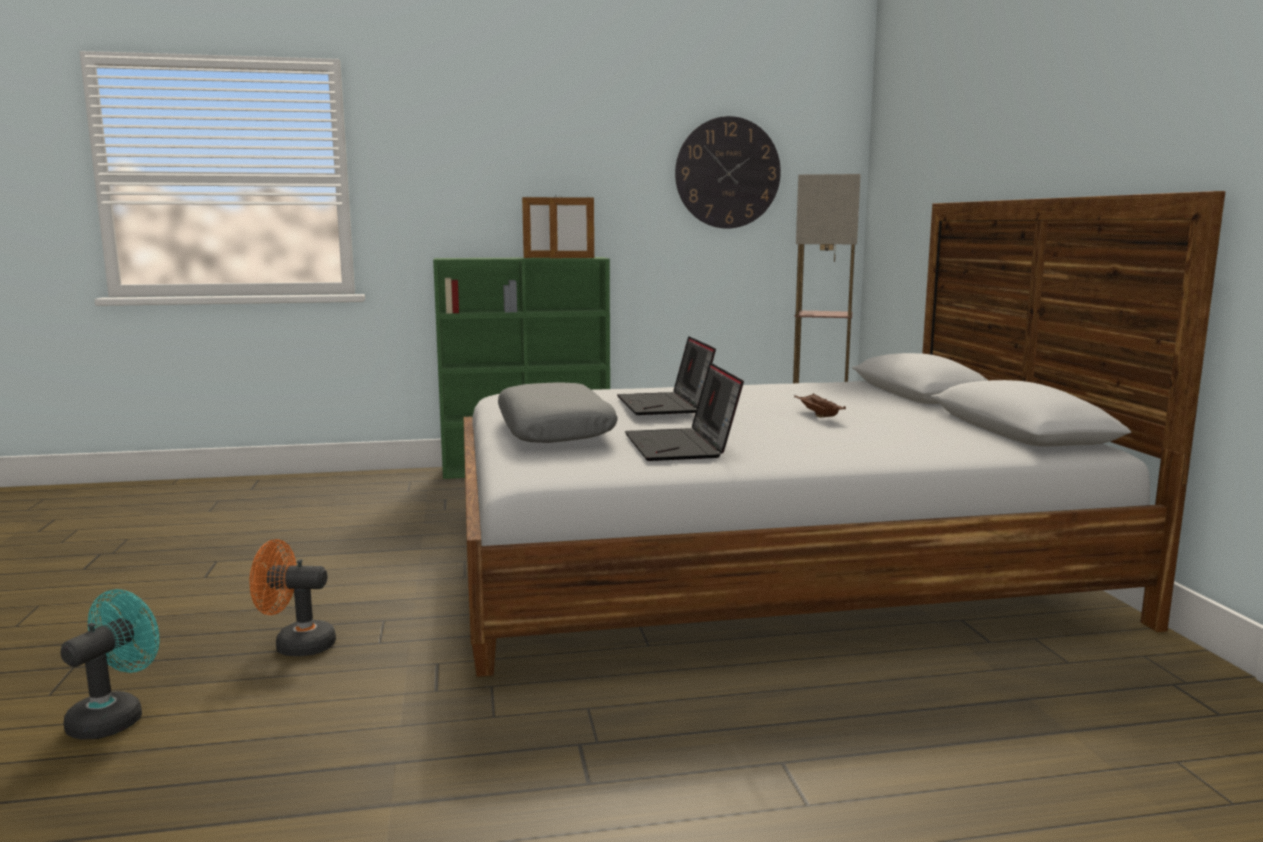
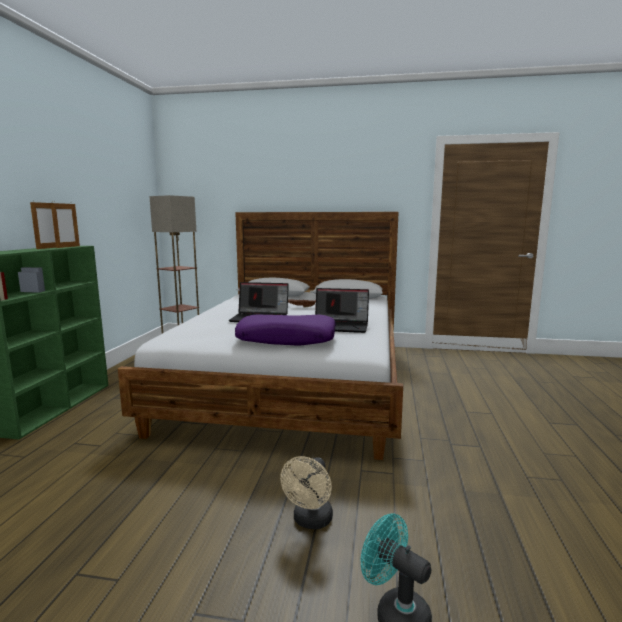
camera: 70 degrees left, 0 degrees up
(296, 645) = (310, 521): orange fan -> beige fan
(555, 431) = (286, 339): grey pillow -> purple pillow
(727, 173) = (113, 191): wall clock -> none

